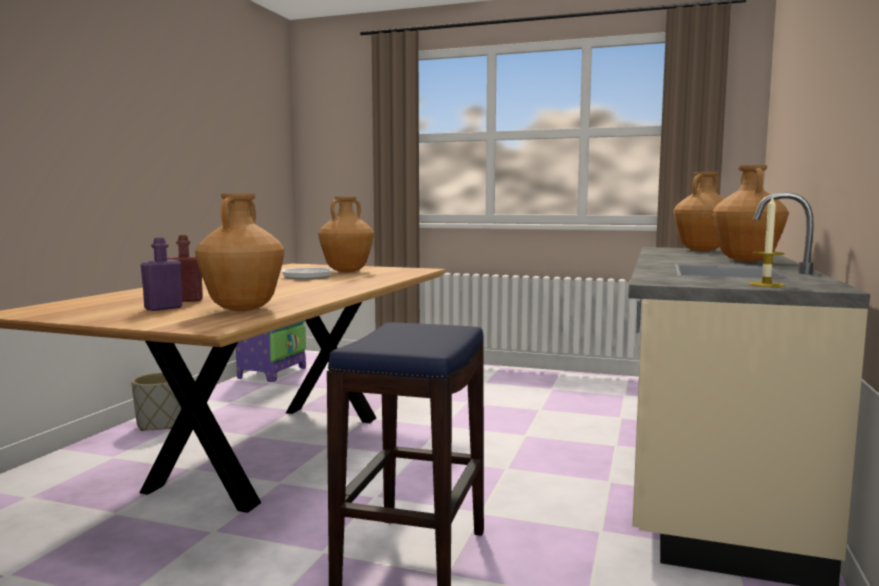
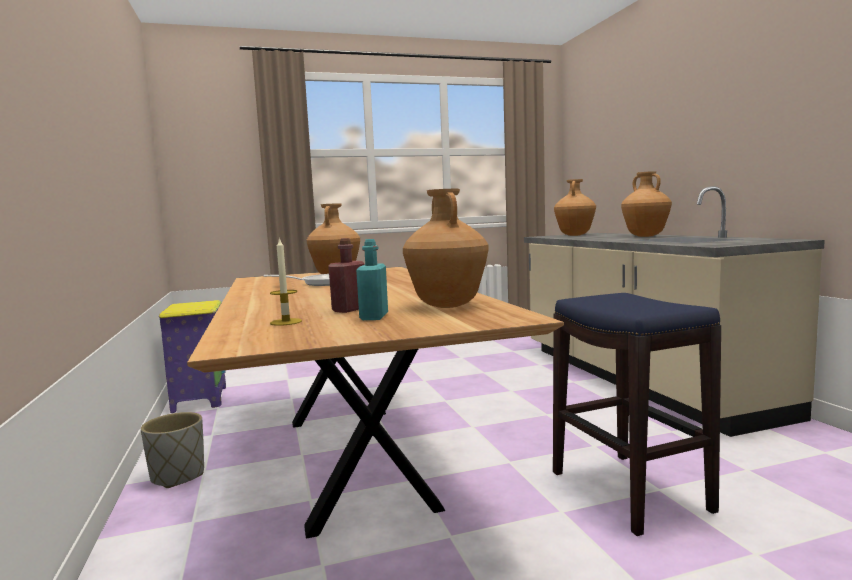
camera: 35 degrees left, 0 degrees up
(163, 308) = (374, 317): purple bottle -> turquoise bottle
(766, 284) = (762, 241): candle -> candle (286, 322)

